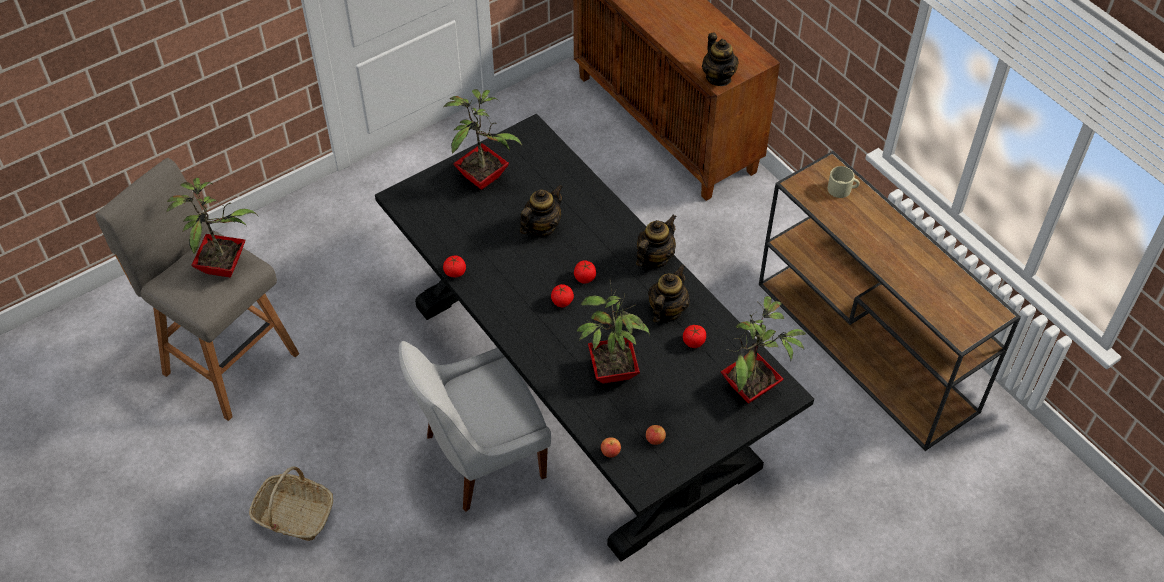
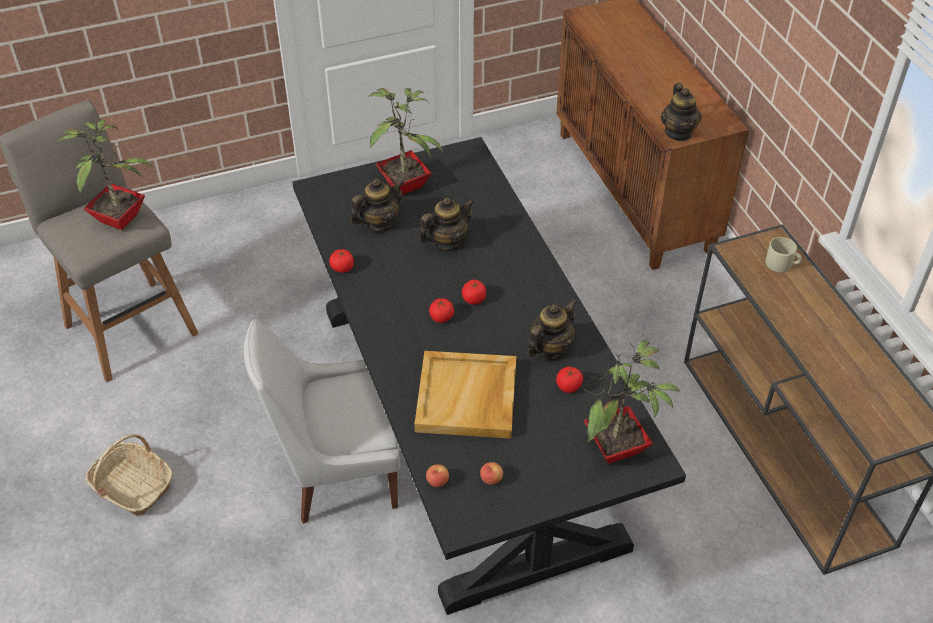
camera: 15 degrees right, 5 degrees down
(610, 372) = (467, 398): potted plant -> beige tray
(654, 258) = (554, 294): teapot -> teapot (378, 223)

